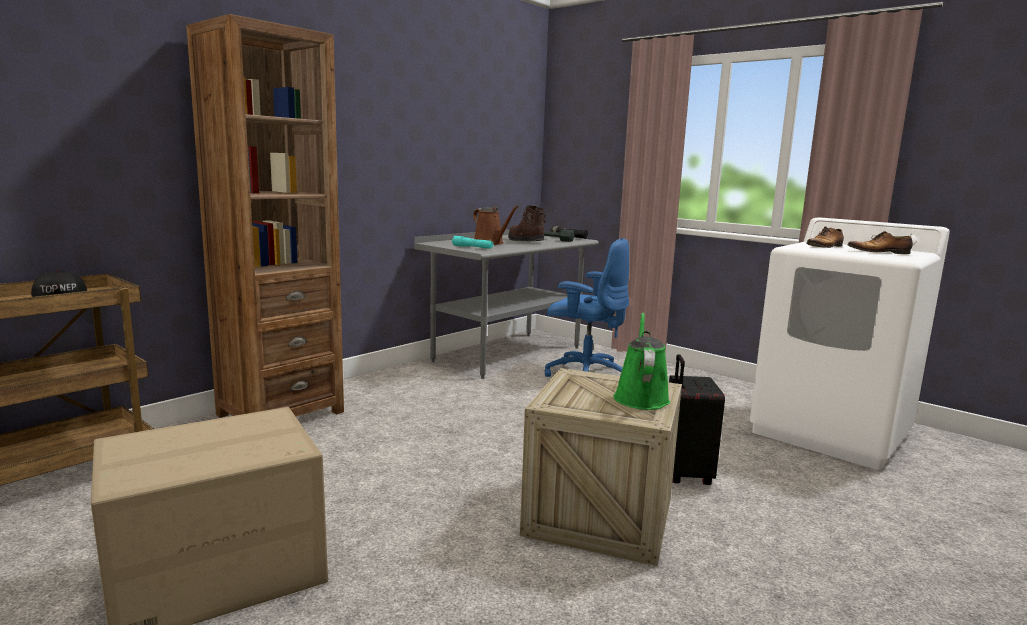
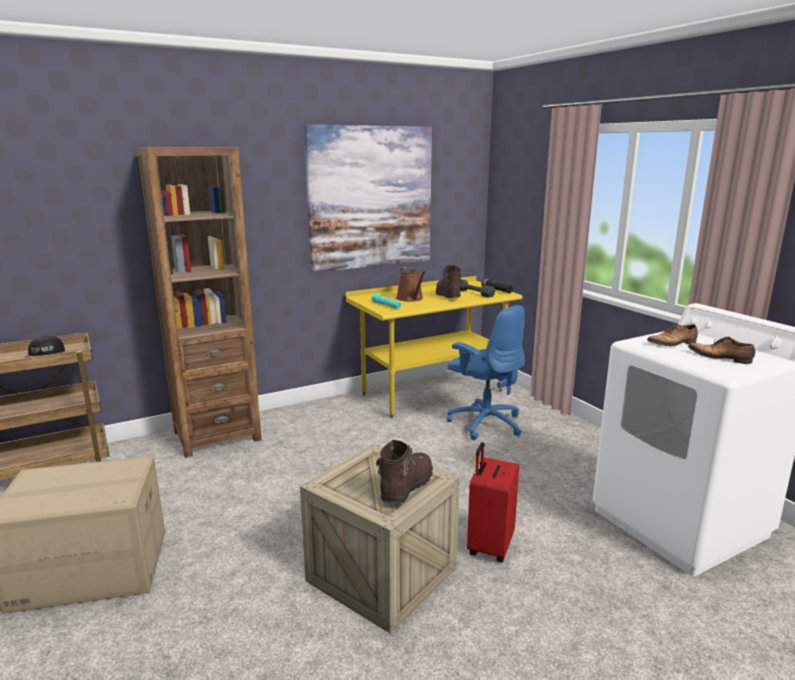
camera: 20 degrees right, 5 degrees up
(439, 129) = (371, 198): none -> picture
(507, 354) = (432, 393): grey desk -> yellow desk
(640, 397) = (405, 487): green watering can -> brown boot
(684, 474) = (489, 546): black suitcase -> red suitcase

